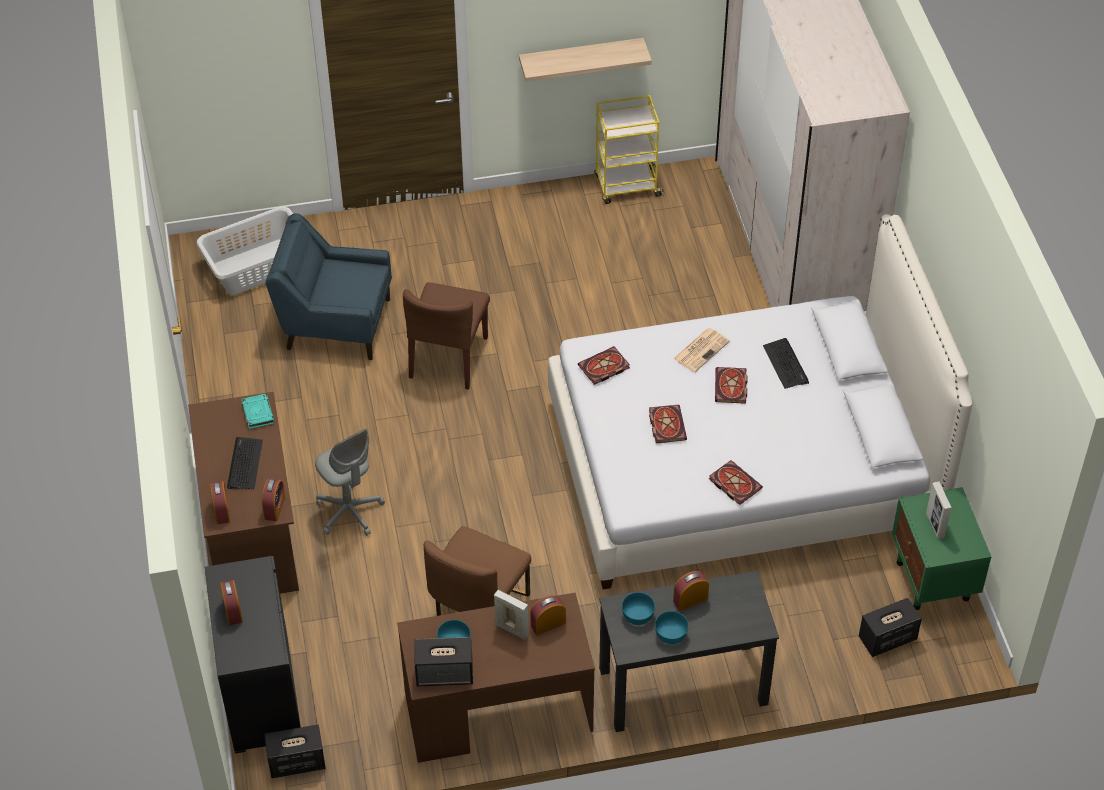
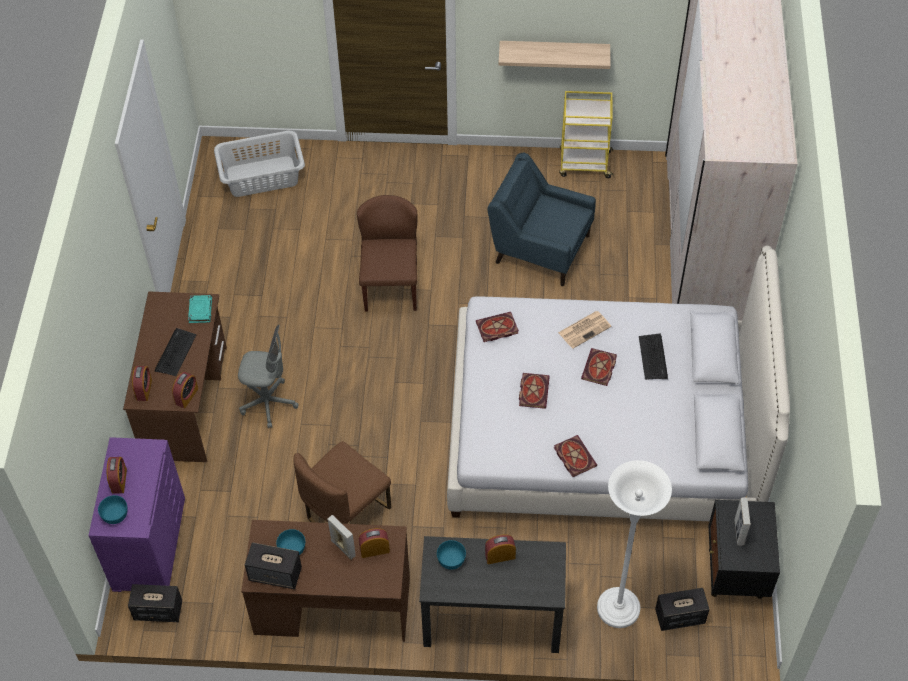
camera: 15 degrees right, 5 degrees up
(260, 693) = (148, 544): black dresser -> purple dresser
(335, 323) = (309, 237): blue armchair -> blue armchair (540, 248)
(349, 512) = (268, 403): grey office chair -> grey office chair turned 60 degrees counterclockwise
(449, 358) = (390, 286): brown chair -> brown chair turned 150 degrees clockwise
(670, 634) = (473, 583): turquoise bowl -> turquoise bowl (114, 515)
(818, 645) = (618, 609): none -> white floor lamp
(933, 581) = (735, 574): green nightstand -> black nightstand

